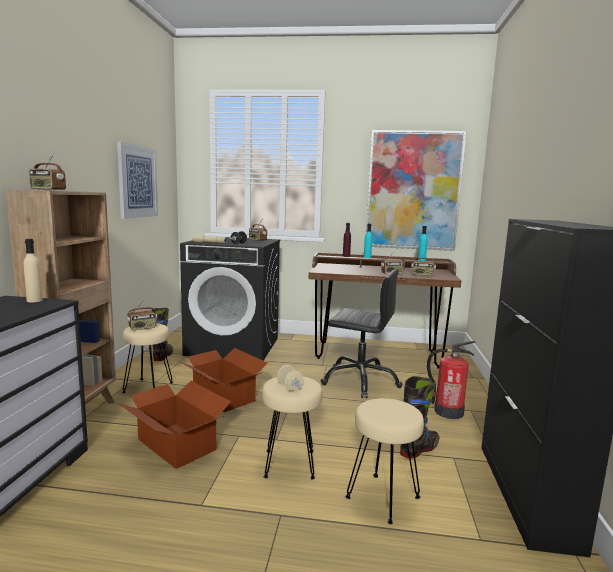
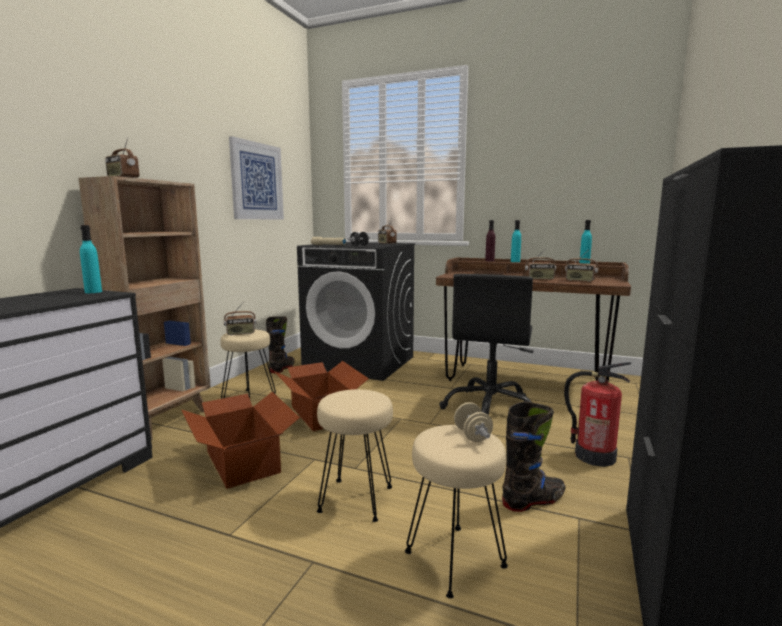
camera: 15 degrees right, 0 degrees up
(34, 300) = (93, 292): beige bottle -> turquoise bottle
(289, 387) = (348, 402): beige dumbbell -> beige dumbbell (472, 435)
(360, 380) = (490, 408): black office chair -> black office chair turned 75 degrees clockwise
(413, 191) = (578, 178): picture -> none

